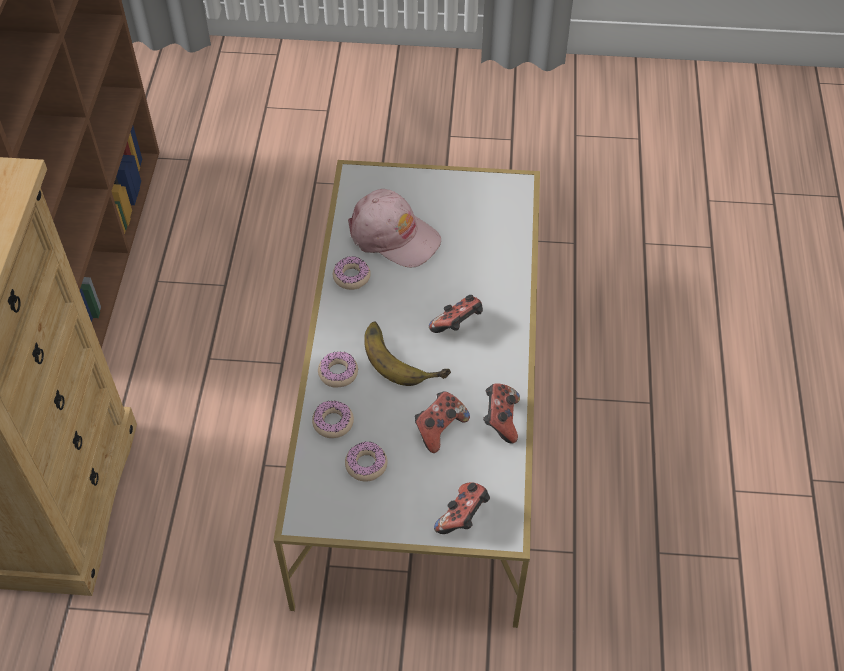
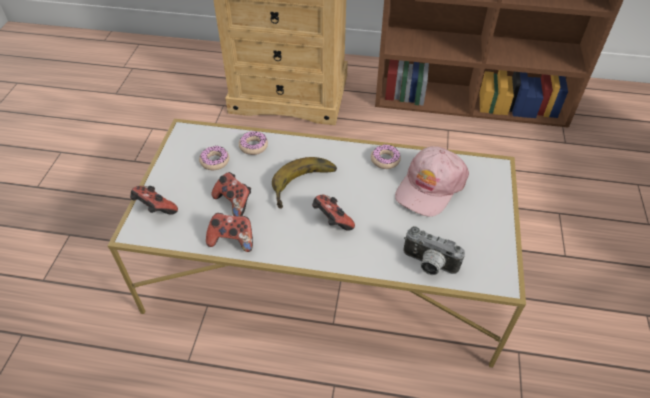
camera: 95 degrees right, 5 degrees down
(338, 373) = (295, 150): donut -> none
(507, 240) = (428, 265): none -> camera

